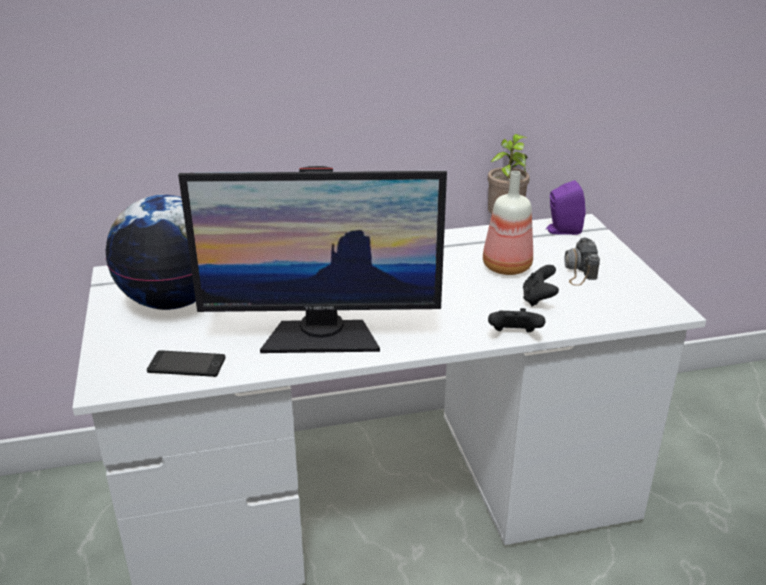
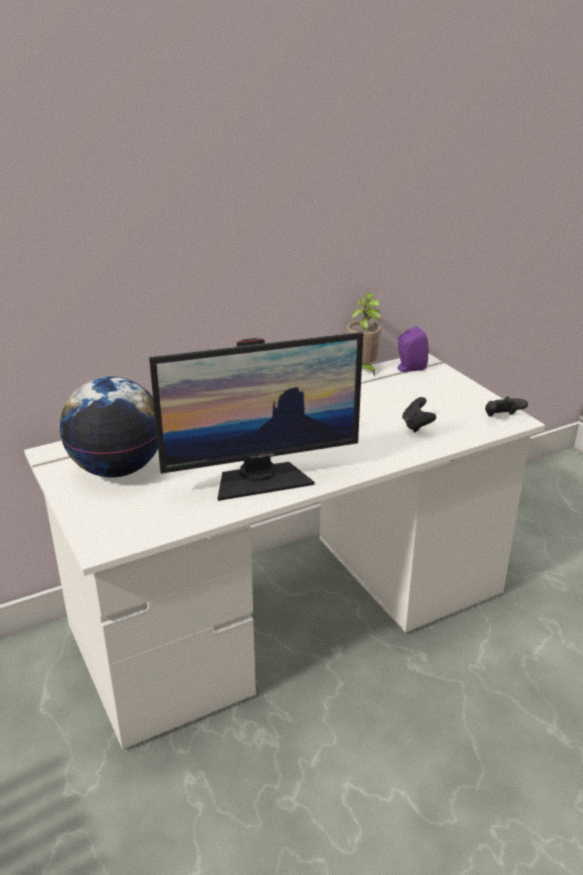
camera: 15 degrees left, 0 degrees up
(186, 365) = (161, 519): phone -> none
(505, 267) = (379, 404): bottle -> none
(514, 335) = (411, 457): black game controller -> black game controller (502, 418)
(579, 270) = (436, 398): camera -> none

